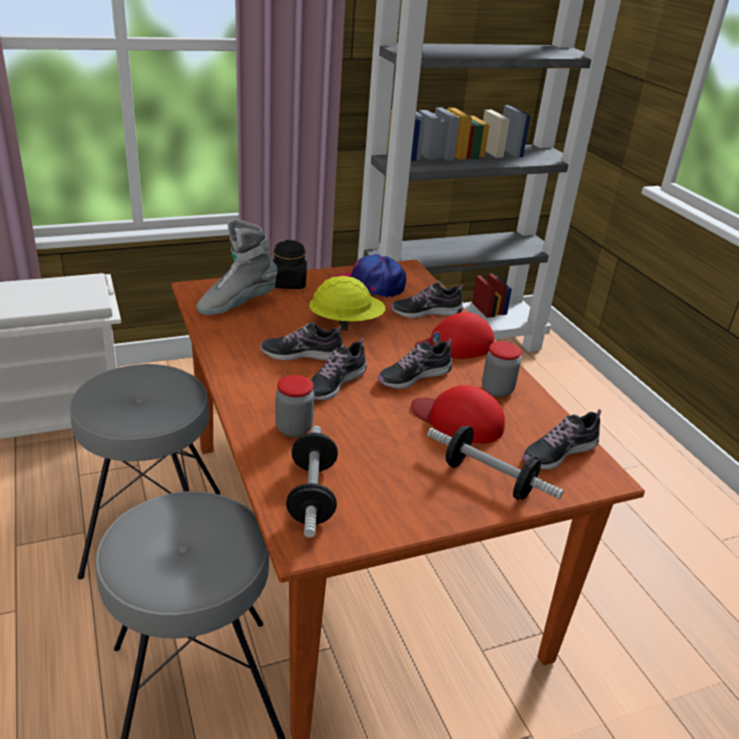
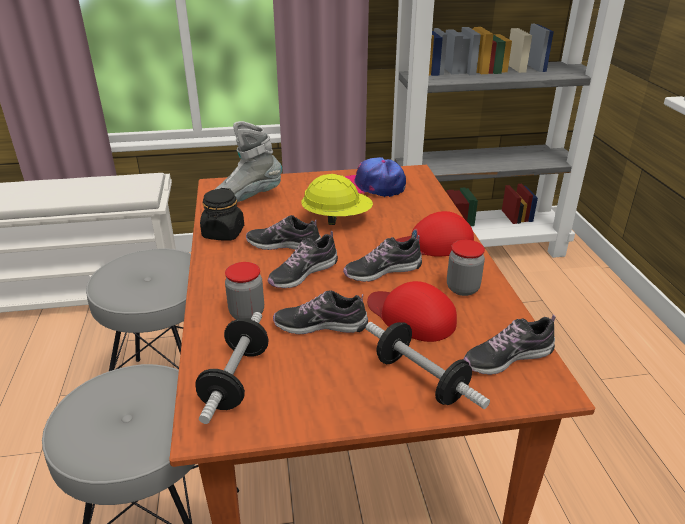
camera: 15 degrees right, 0 degrees up
(289, 283) = (299, 182): black jar -> black jar (223, 233)
(426, 312) = (417, 212): shoe -> shoe (321, 325)

